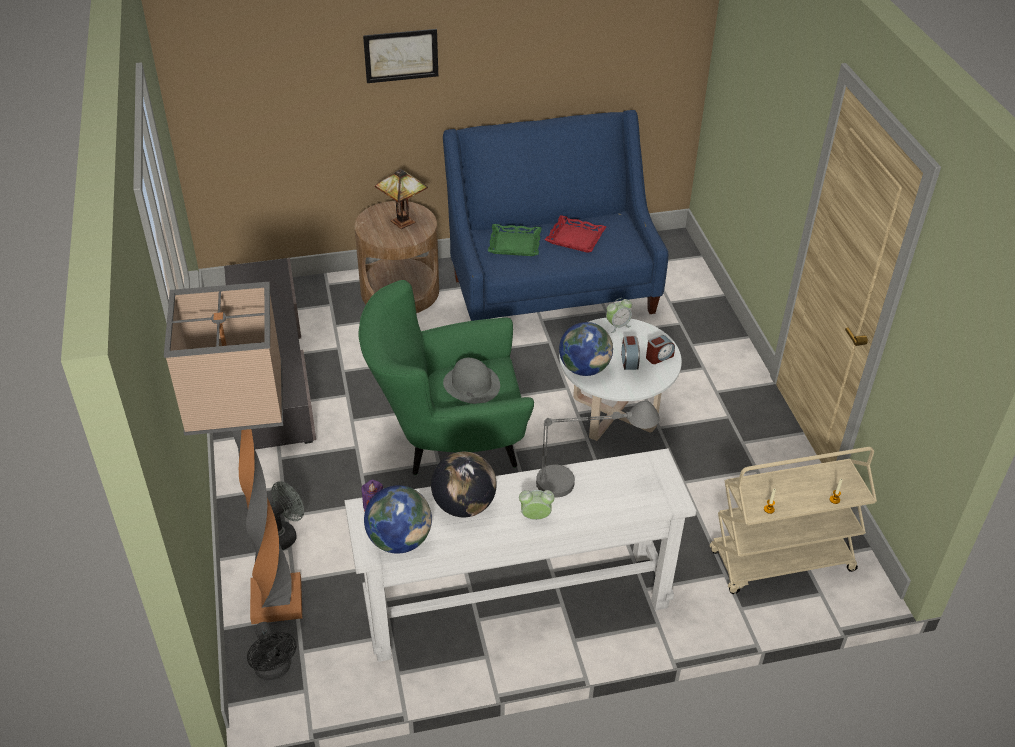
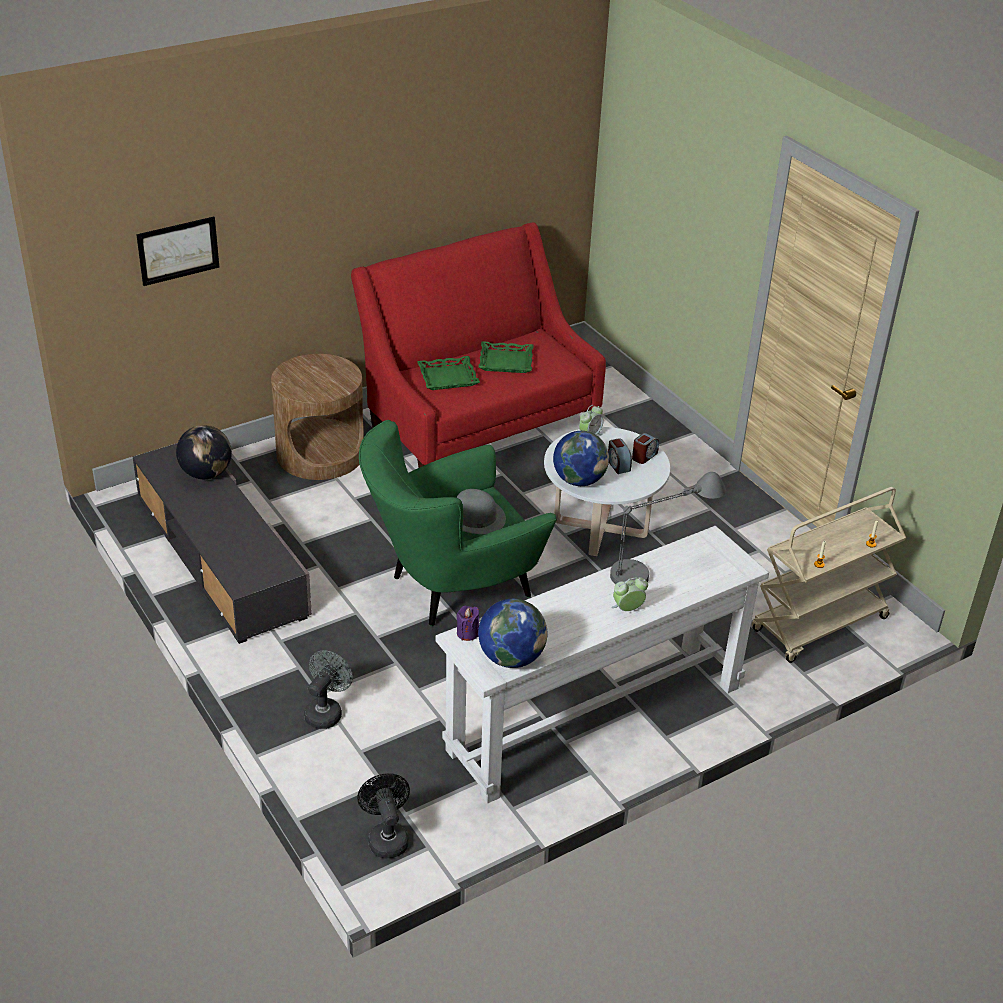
camera: 20 degrees left, 5 degrees down
(274, 670) = (386, 837): black fan -> black fan turned 150 degrees counterclockwise
(275, 599) = (350, 773): floor lamp -> none
(401, 55) = (306, 194): picture -> picture (178, 250)
(405, 222) = (325, 374): table lamp -> none
(464, 505) = (555, 614): globe -> globe (206, 473)
(550, 288) = (477, 423): blue sofa -> red sofa
(575, 238) = (505, 362): red tray -> green tray

